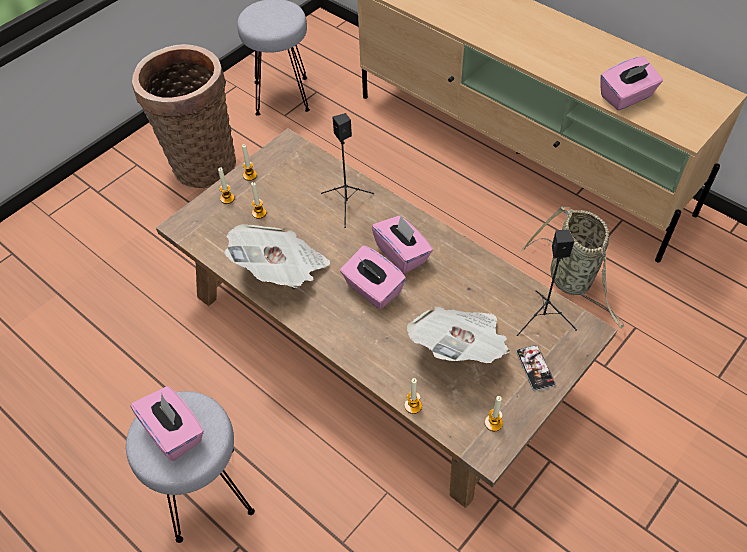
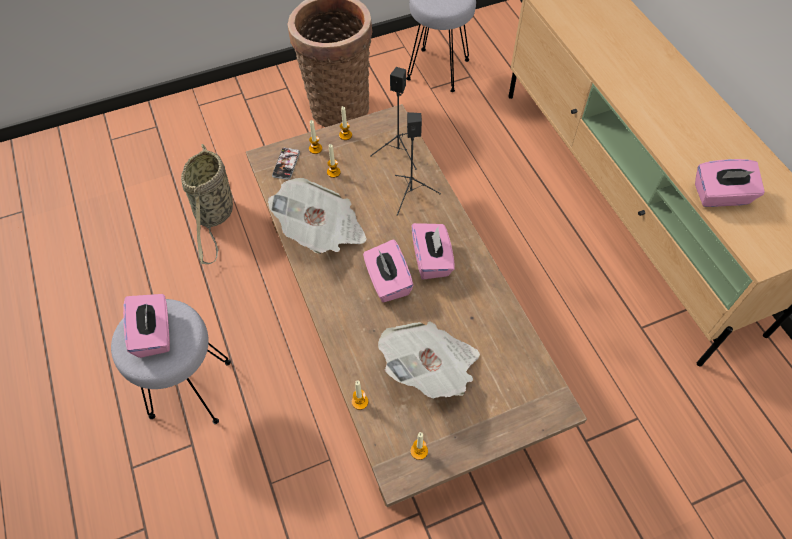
camera: 25 degrees right, 5 degrees up
(535, 368) = (487, 419): phone -> phone (286, 164)
(544, 318) = (523, 376): black speaker -> black speaker (398, 153)
(573, 281) = (602, 348): basket -> basket (215, 215)

